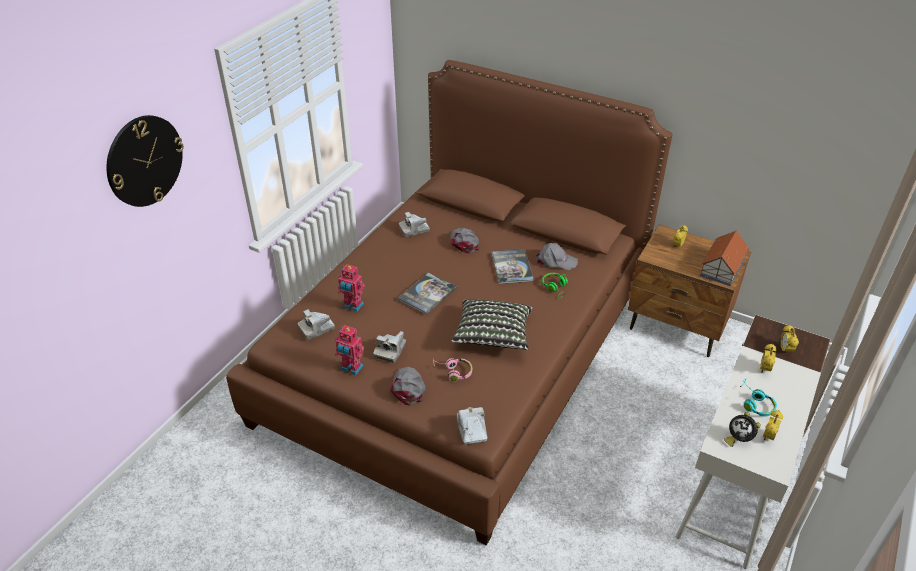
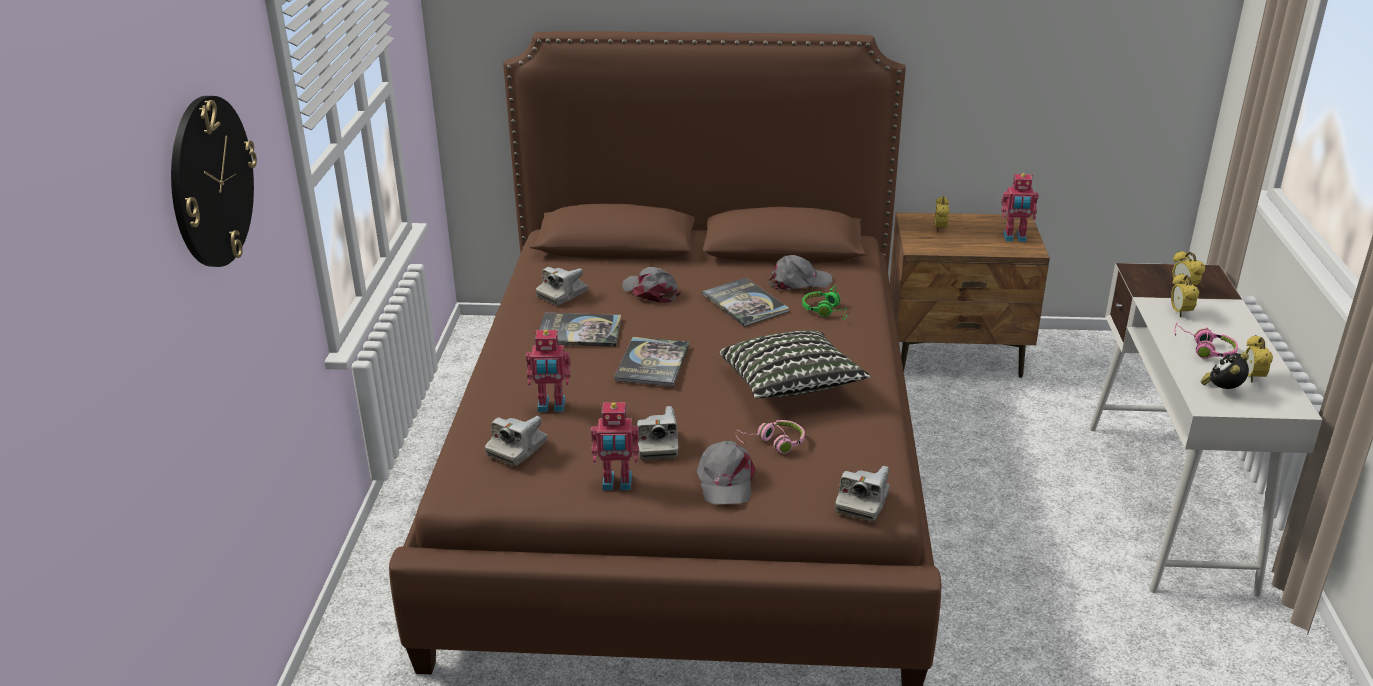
camera: 25 degrees left, 10 degrees down
(404, 259) = (579, 331): none -> book
(408, 388) = (725, 481): grey cap -> grey cap turned 150 degrees counterclockwise
(472, 430) = (862, 502): camera -> camera turned 120 degrees counterclockwise
(722, 267) = (1014, 238): toy house -> toy robot
(738, 439) = (1222, 390): alarm clock -> alarm clock turned 105 degrees clockwise
(754, 403) = (1204, 349): turquoise headphones -> pink headphones

